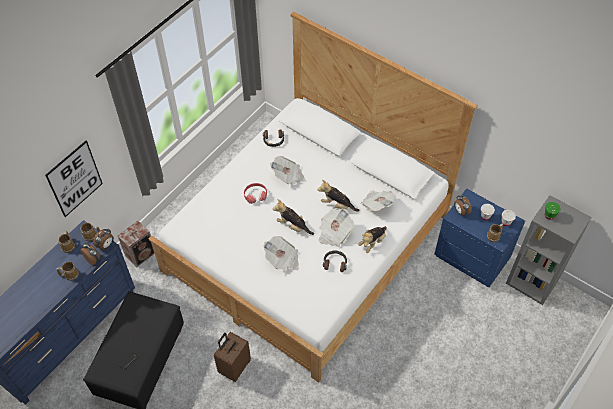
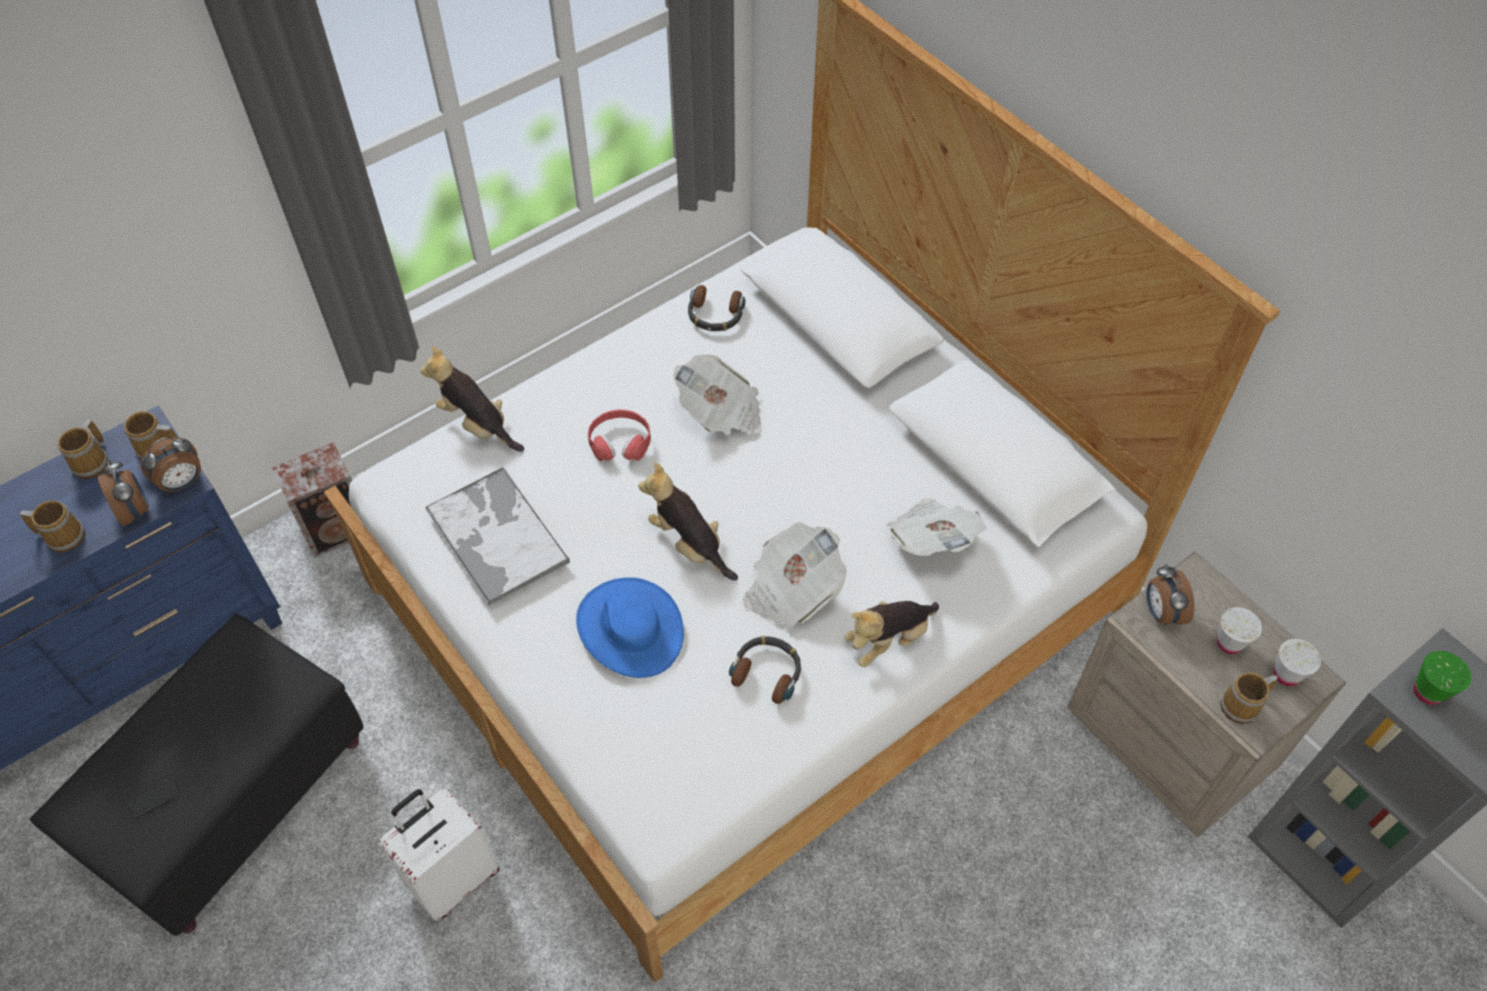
camera: 15 degrees right, 0 degrees up
(74, 179) = (126, 289): picture -> none
(223, 238) = (496, 535): none -> tray
(234, 367) = (453, 877): brown suitcase -> white suitcase
(282, 259) = (630, 628): newspaper -> blue hat
(337, 205) = (824, 515): plush toy -> plush toy (477, 424)
(472, 257) = (1171, 739): blue nightstand -> beige nightstand

